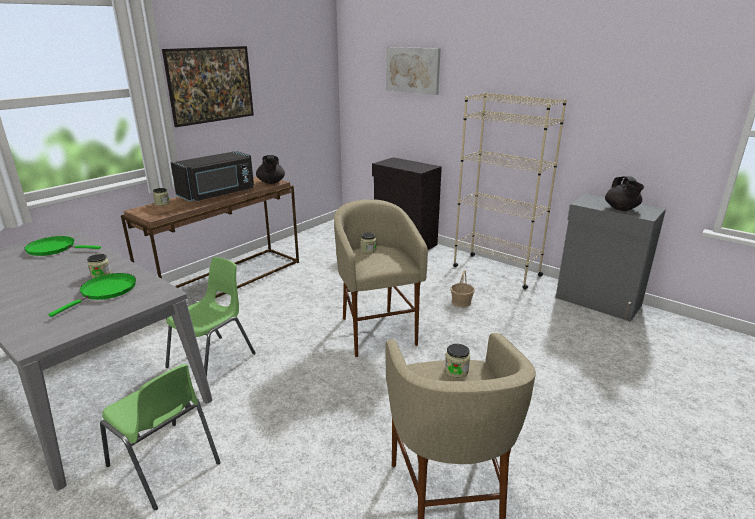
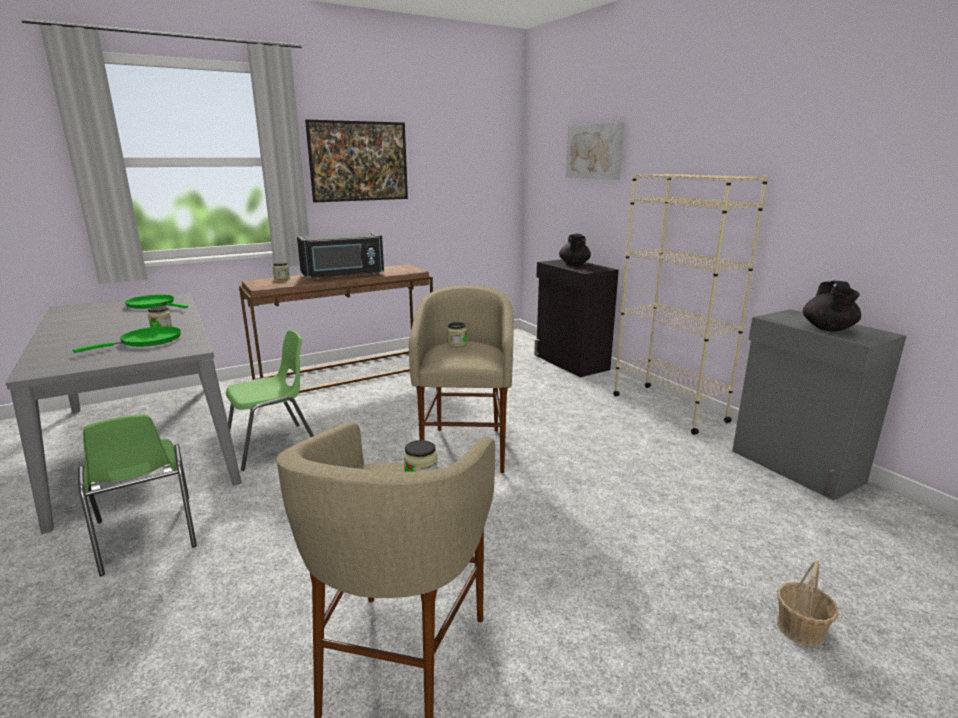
camera: 20 degrees right, 5 degrees down
(271, 182) = (408, 271): black teapot -> black teapot (574, 264)
(461, 302) = (595, 435): basket -> basket (801, 628)

